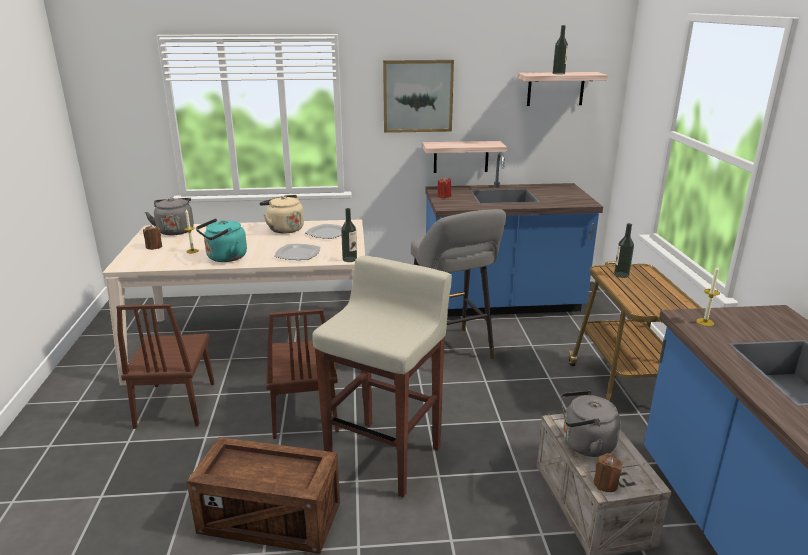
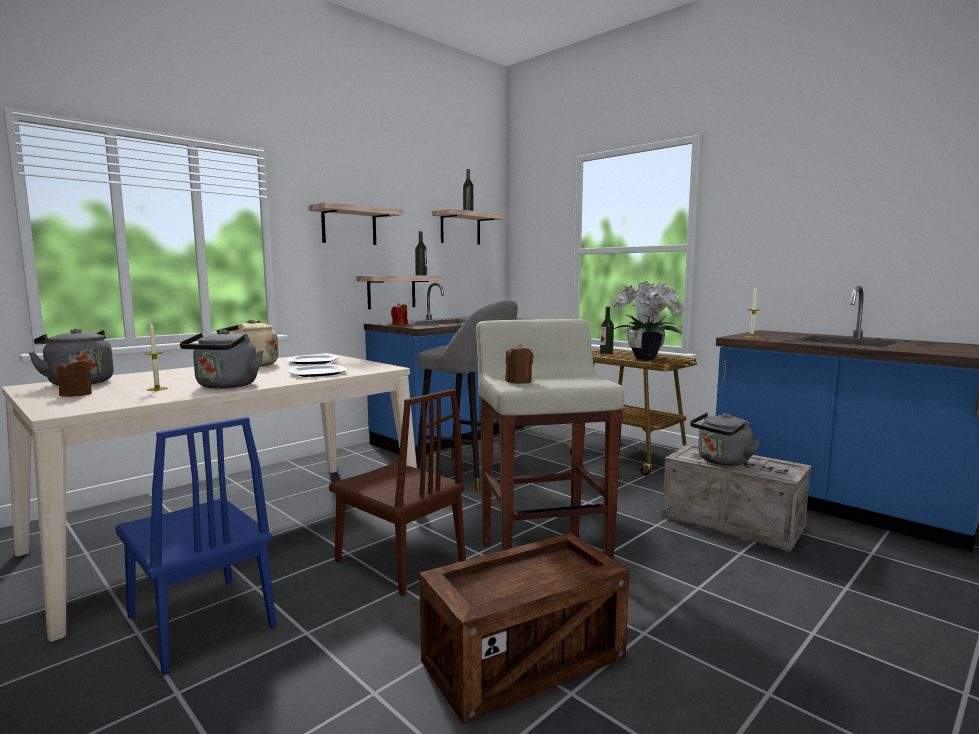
camera: 40 degrees left, 15 degrees down
(176, 404) = (200, 621): brown chair -> blue chair
(224, 258) = (225, 386): turquoise kettle -> grey kettle
(349, 259) = (386, 368): bottle -> bottle (421, 275)
(417, 96) = (349, 226): picture -> shelf
(605, 484) = (777, 474): brown candle -> brown candle (518, 381)
(644, 296) = (646, 359): none -> potted plant

